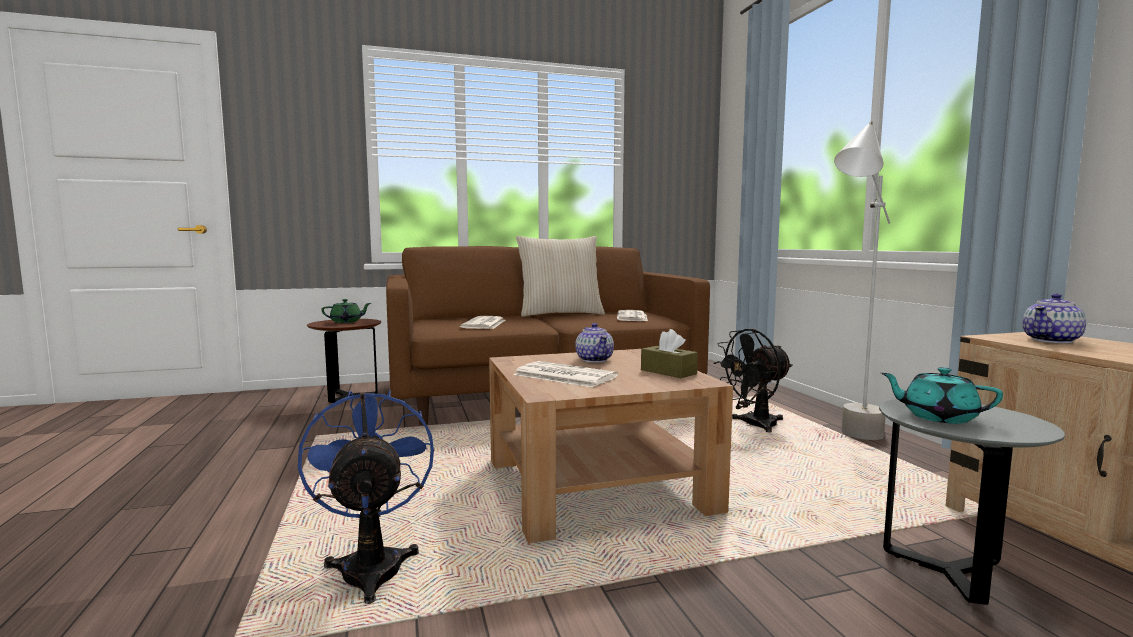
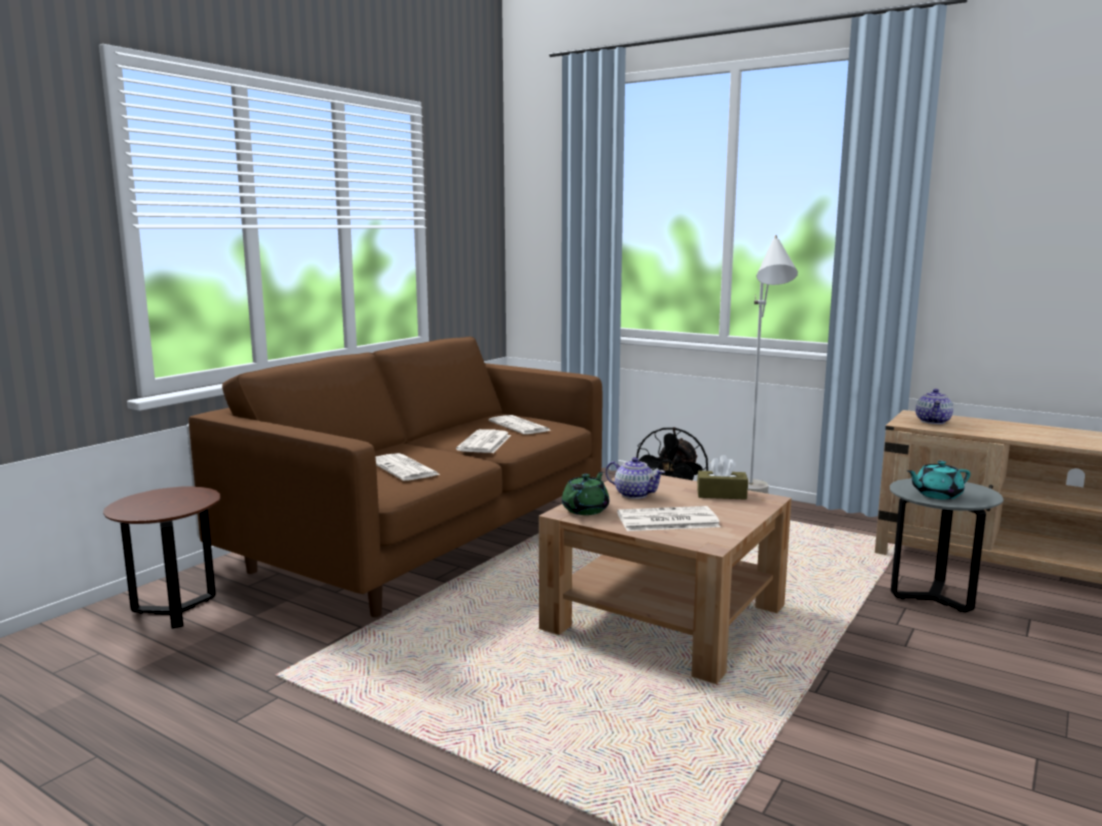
camera: 40 degrees left, 5 degrees up
(347, 321) = (162, 500): green teapot -> green teapot (586, 509)
(372, 564) = (645, 755): blue fan -> none
(560, 314) = (431, 434): beige pillow -> none
(576, 321) = (484, 443): none -> newspaper

